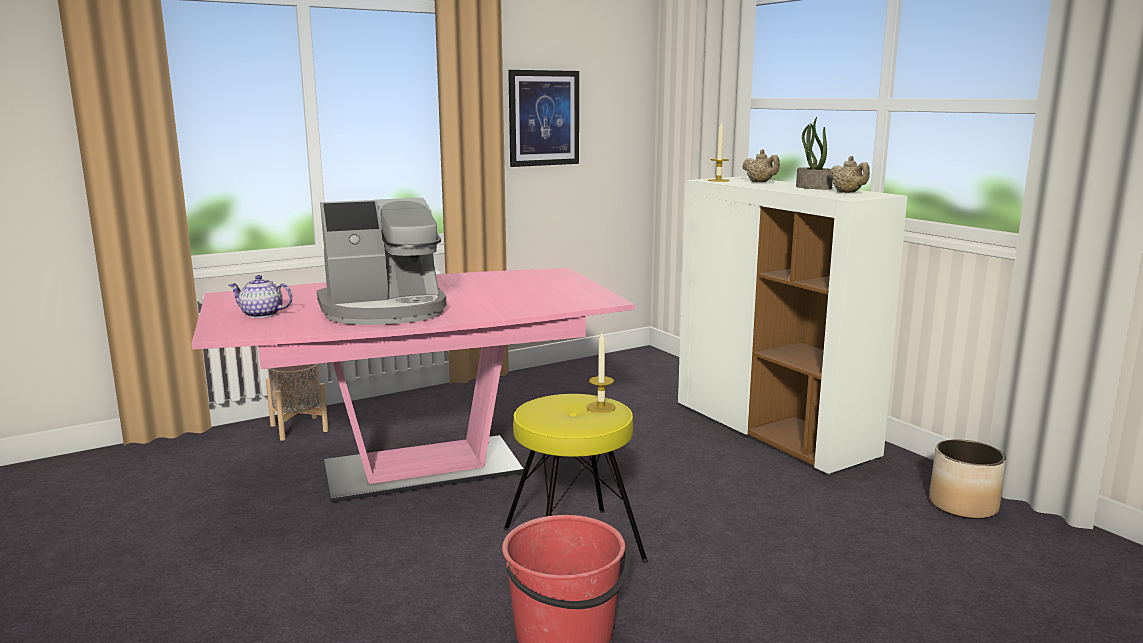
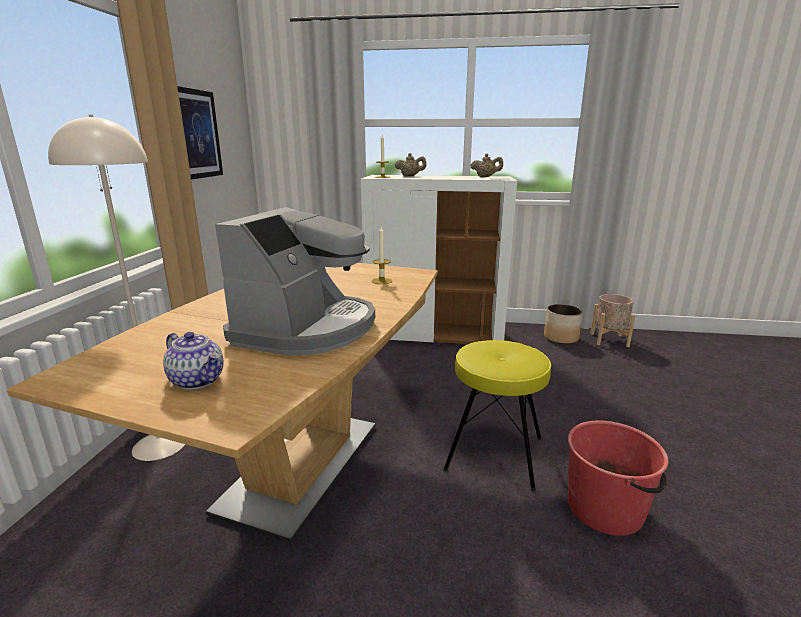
camera: 50 degrees left, 5 degrees up
(261, 314) = (198, 380): teapot -> teapot turned 105 degrees counterclockwise
(298, 428) = (100, 501): beige planter -> beige planter (609, 340)
(376, 413) = (159, 444): none -> beige floor lamp
(422, 469) = (302, 465): pink dining table -> brown dining table
(601, 407) = (508, 347): candle -> candle (381, 281)
(813, 187) = (452, 176): potted plant -> none

